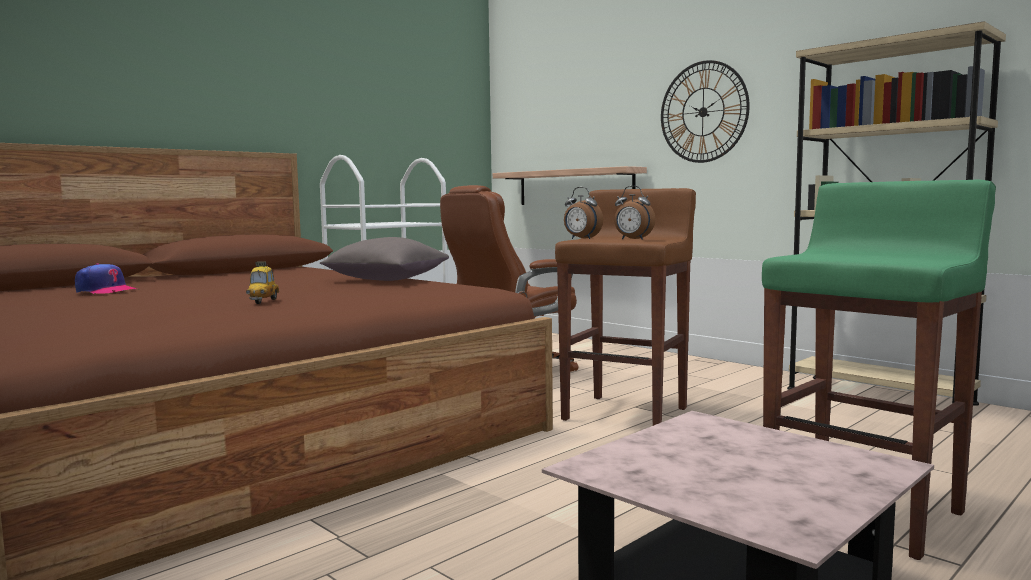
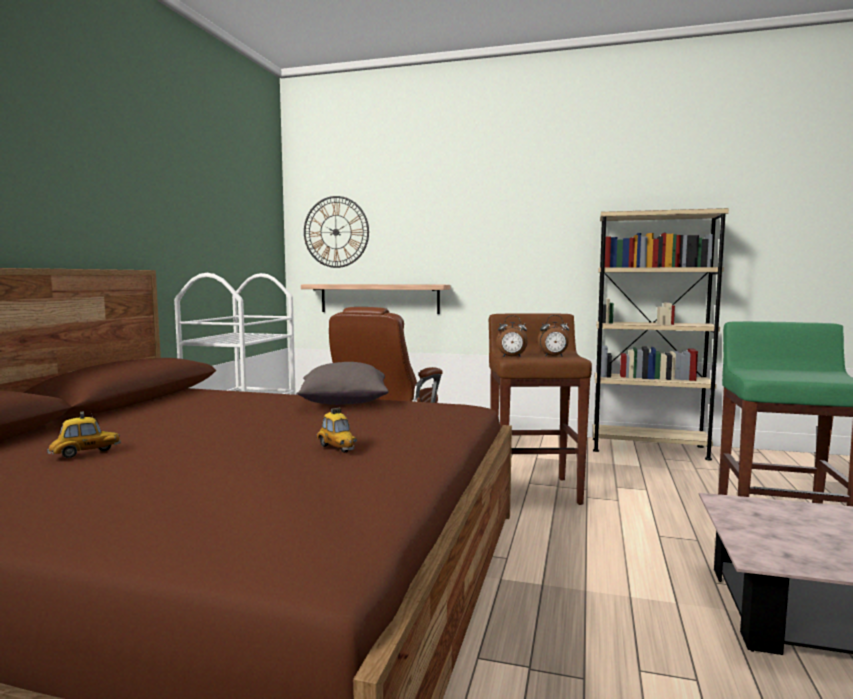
camera: 30 degrees left, 0 degrees up
(106, 291) = (85, 453): cap -> toy car
(703, 112) = (501, 245): wall clock -> wall clock (336, 232)

